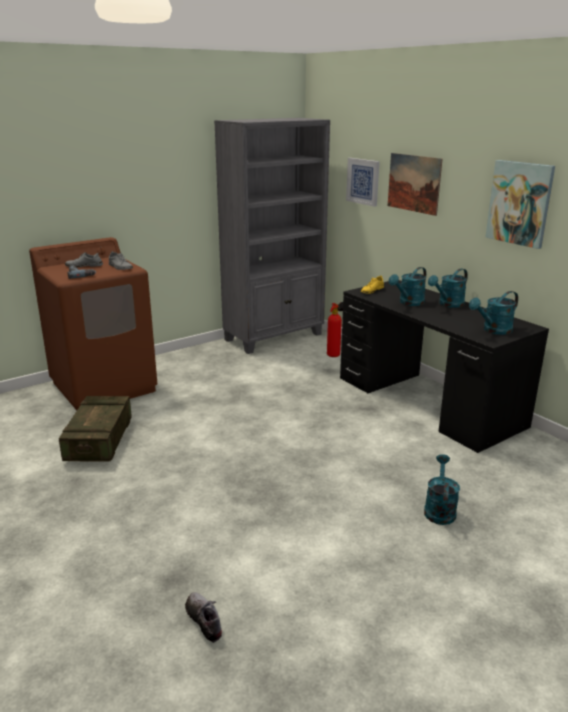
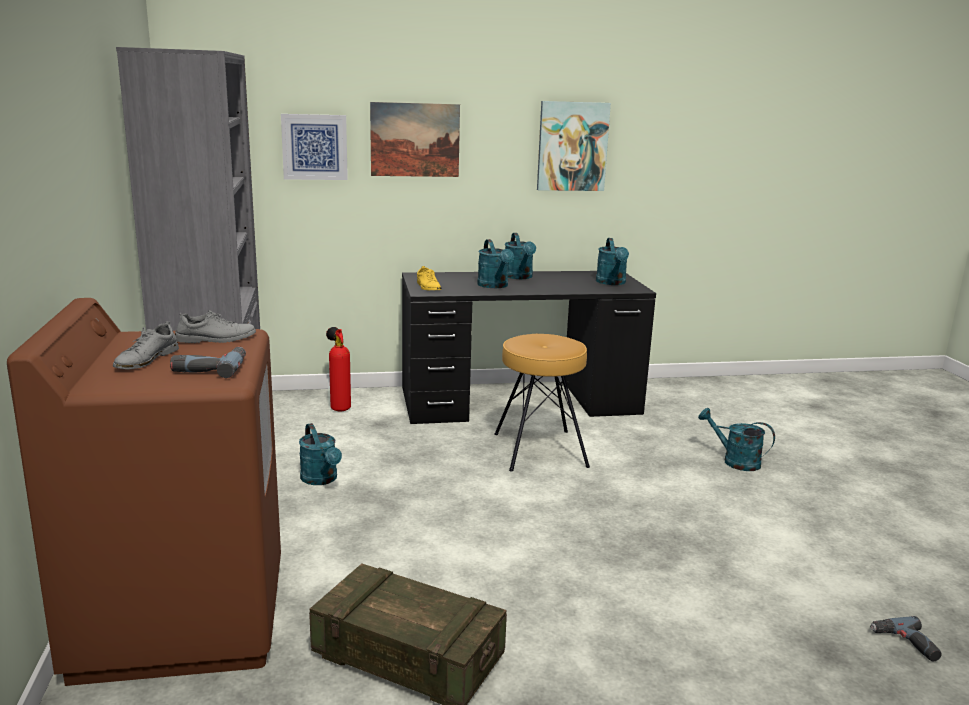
camera: 65 degrees left, 5 degrees down
(204, 620) = (905, 644): shoe -> power drill
(243, 376) = (321, 480): none -> turquoise watering can
(354, 425) = (539, 450): none -> brown stool

